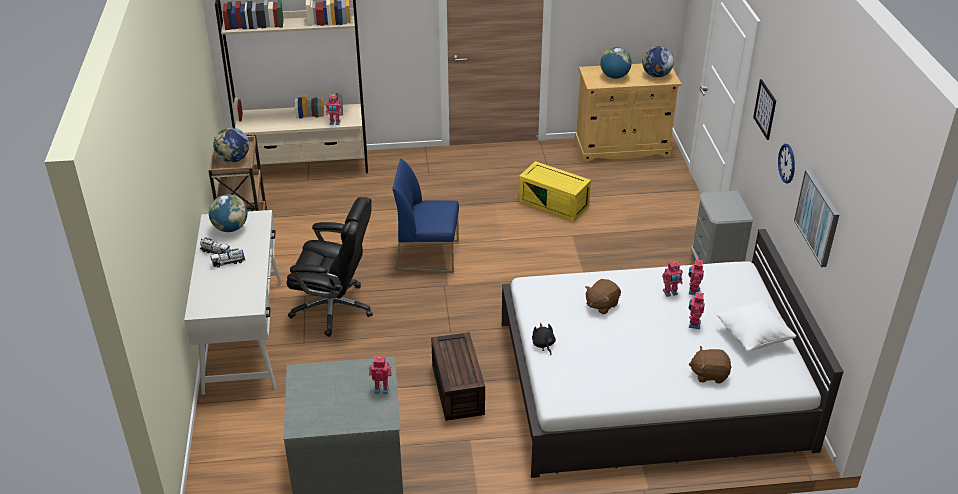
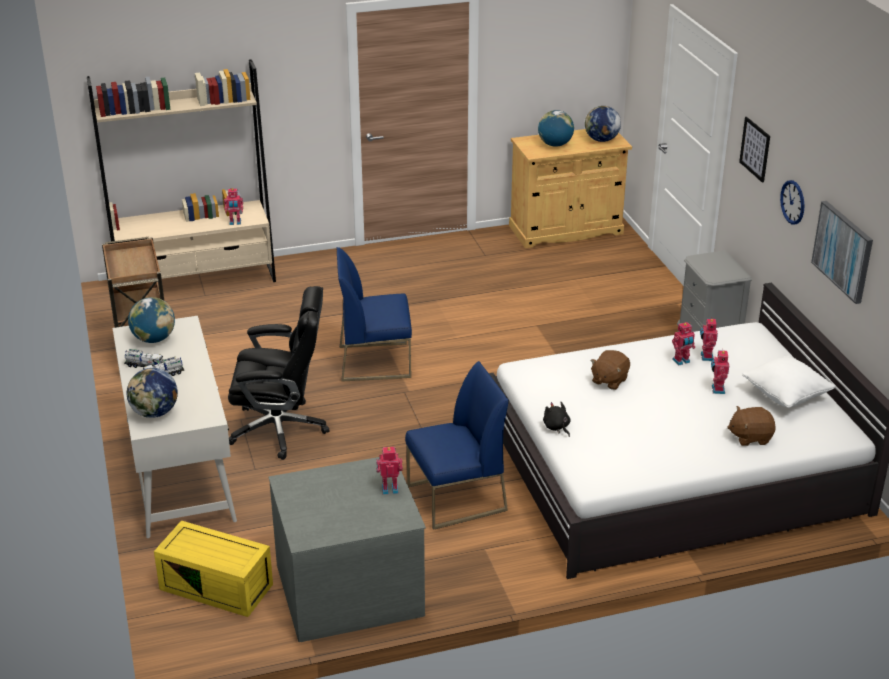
camera: 10 degrees left, 5 degrees down
(233, 159) = (133, 266): globe -> globe (155, 413)
(459, 390) = (456, 498): brown storage box -> blue chair
(555, 204) = (507, 294): yellow storage box -> yellow storage box (218, 586)

